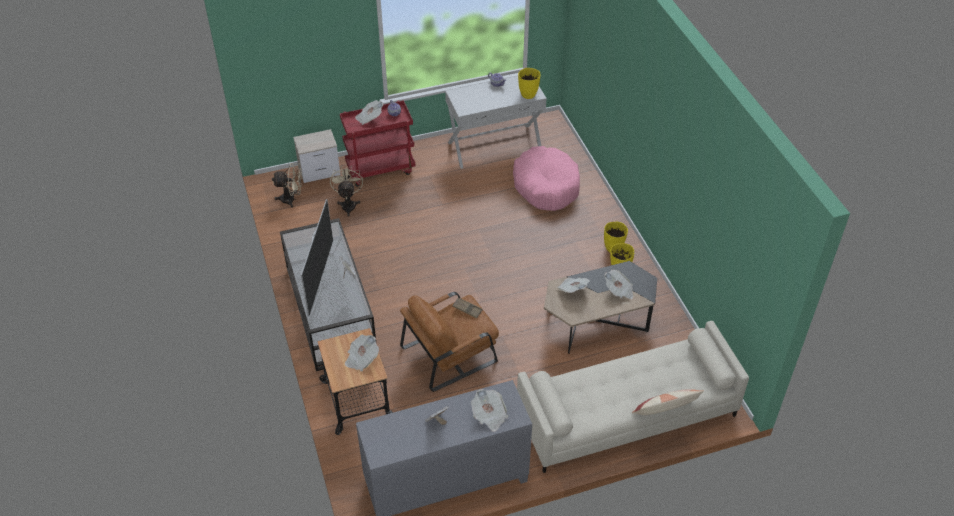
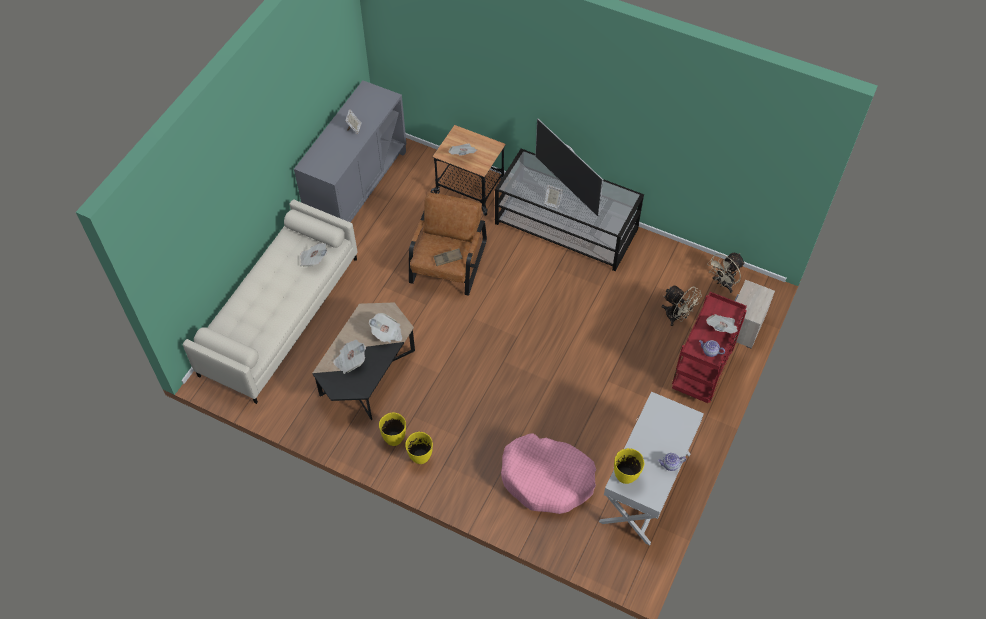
camera: 135 degrees right, 10 degrees up
(489, 416) = (325, 154): newspaper -> newspaper (313, 260)
(665, 410) = (233, 292): pillow -> none

